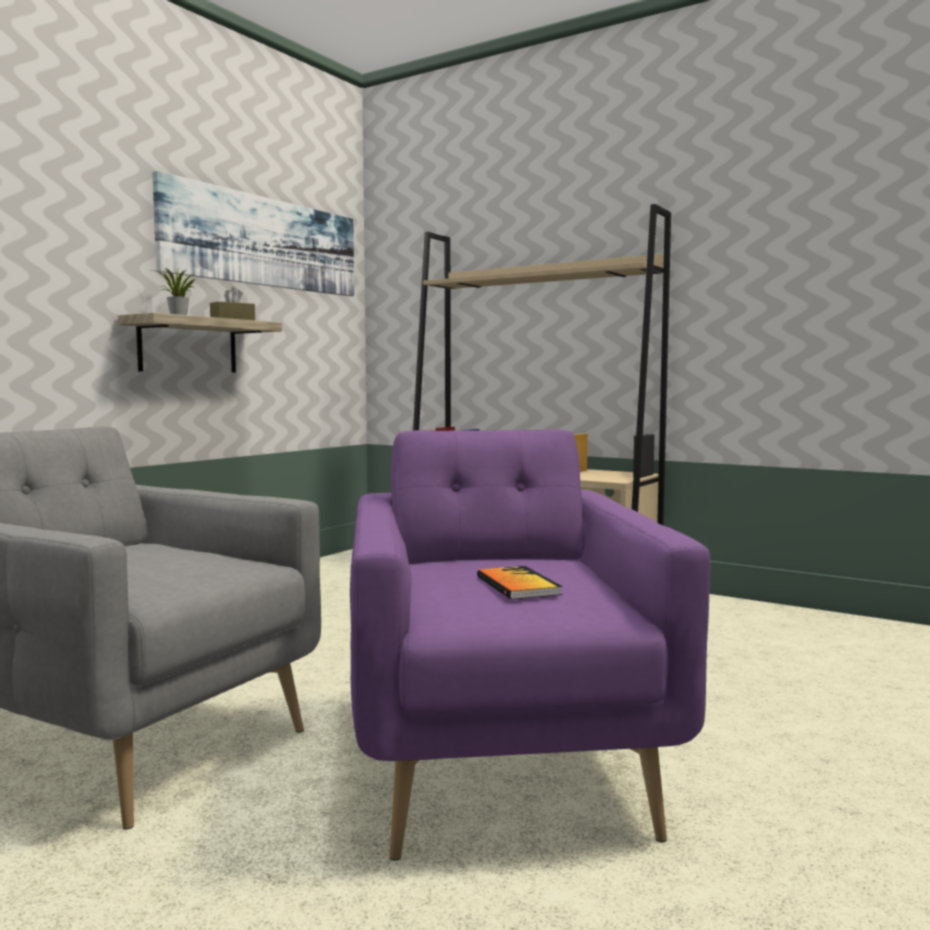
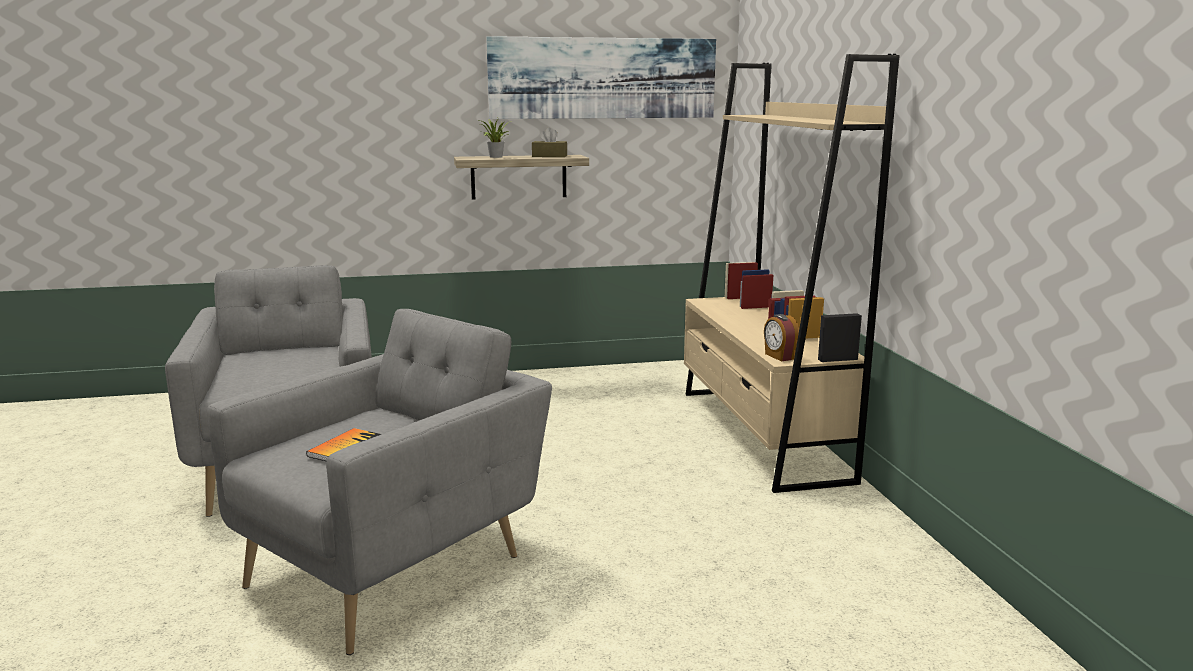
camera: 45 degrees right, 10 degrees up
(503, 760) = (396, 566): purple armchair -> grey armchair
(607, 479) = (779, 356): none -> alarm clock

